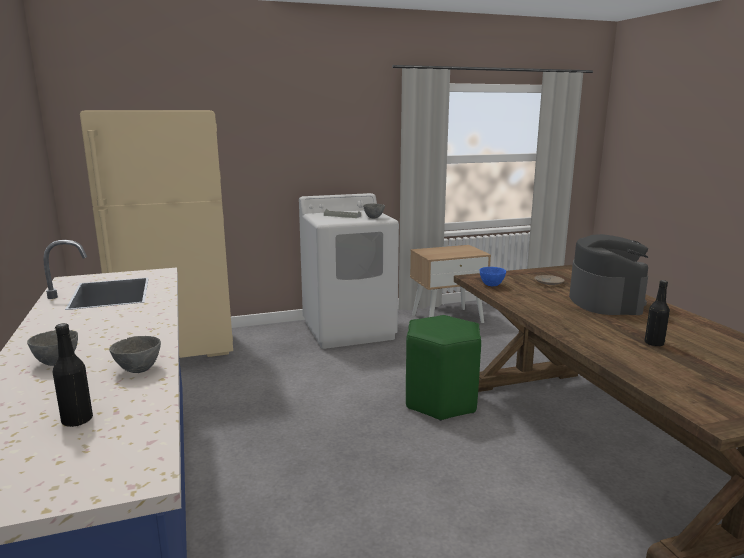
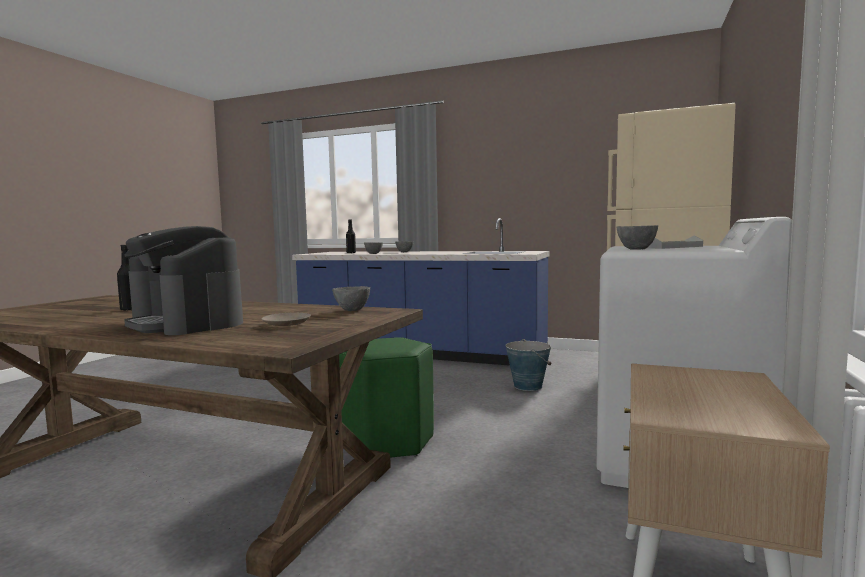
camera: 130 degrees right, 10 degrees down
(248, 392) = (528, 386): none -> bucket
(492, 285) = (351, 310): blue bowl -> grey bowl

